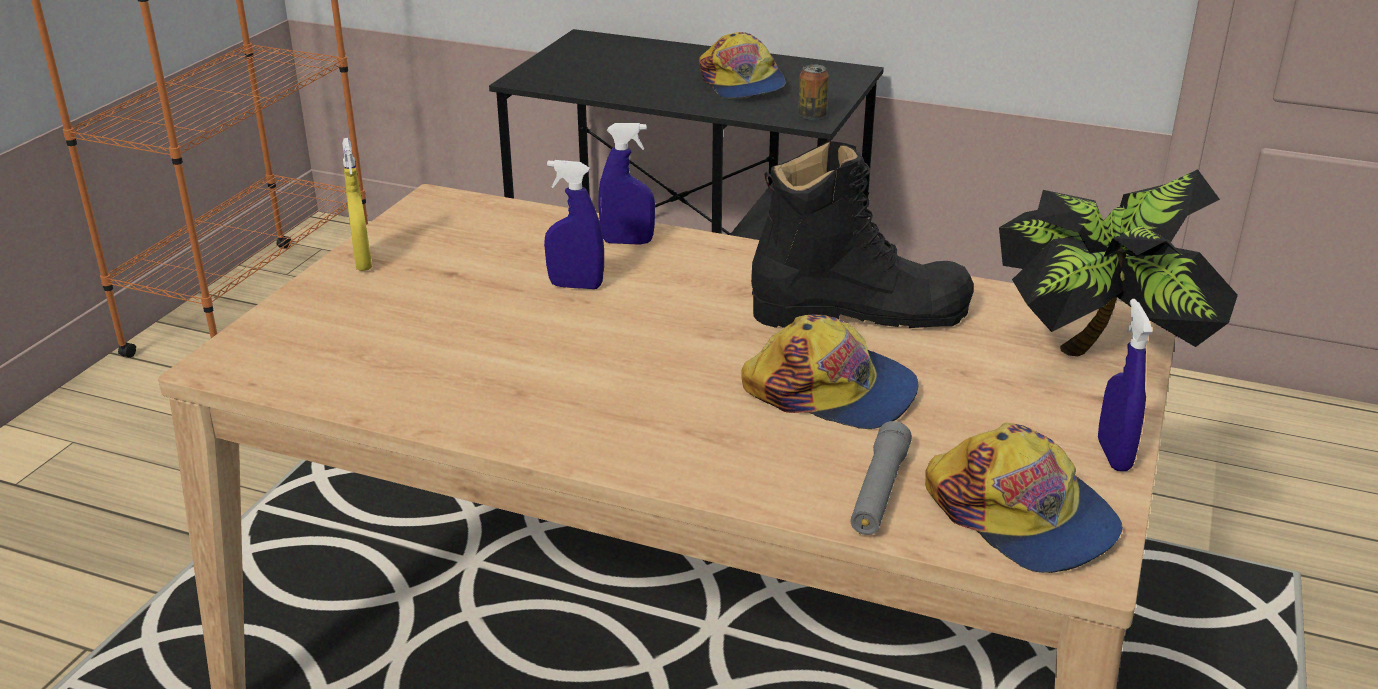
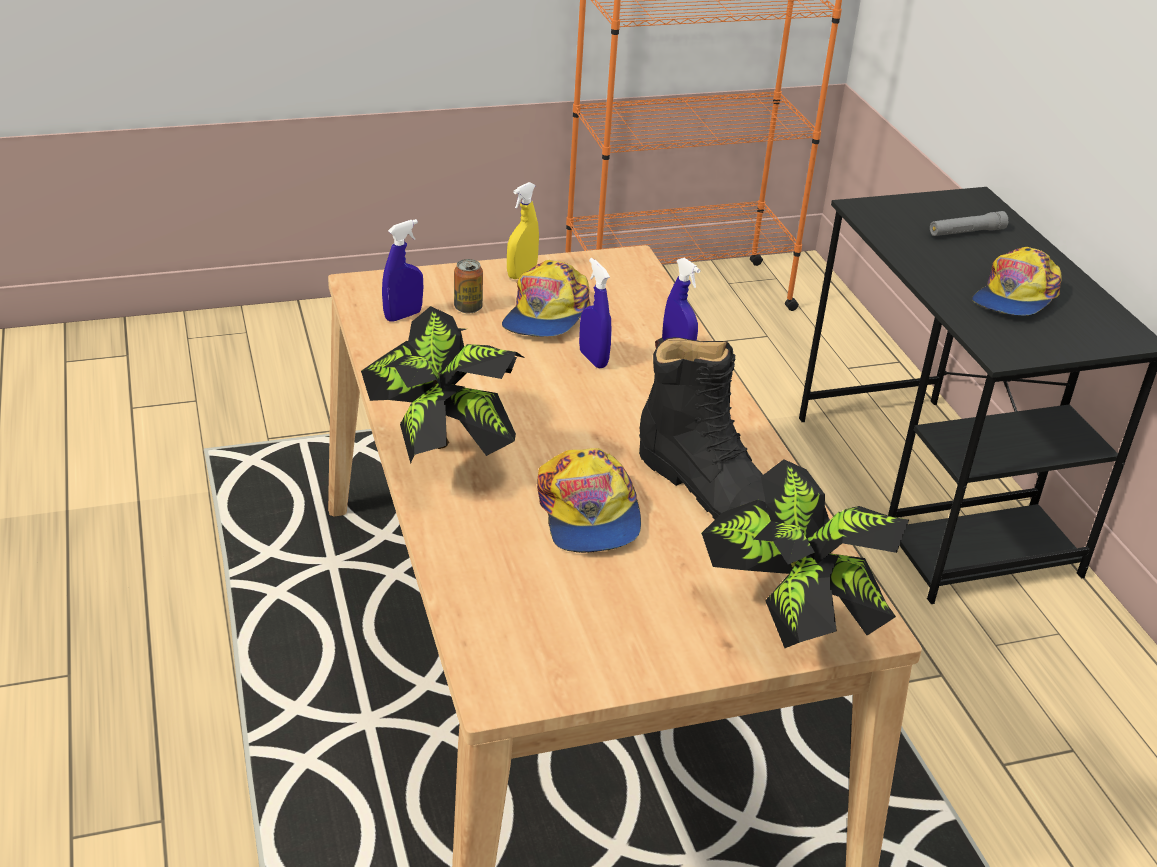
camera: 50 degrees right, 5 degrees up
(632, 439) = (442, 456): none -> potted plant
(812, 116) = (1009, 351): can -> can (468, 308)
(879, 491) = (490, 576): grey flashlight -> grey flashlight (966, 232)
(1021, 515) = (526, 648): cap -> cap (546, 314)
(1113, 455) = (650, 672): blue spray bottle -> blue spray bottle (403, 315)

